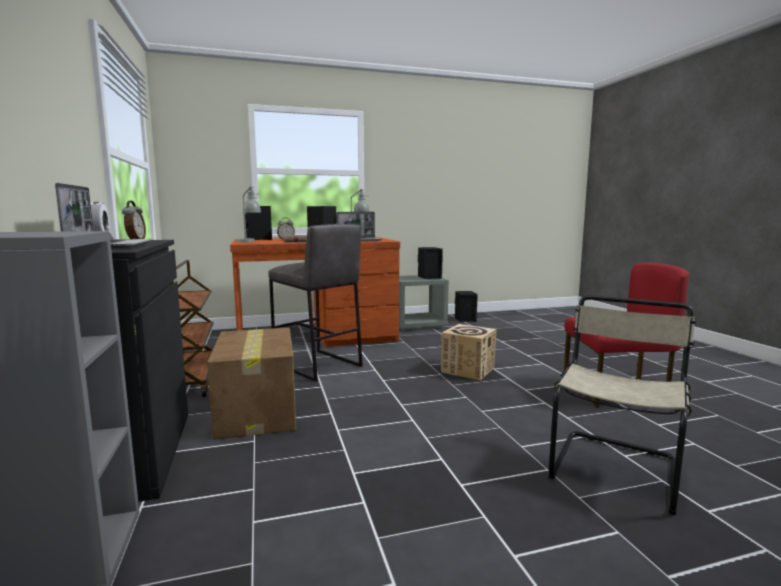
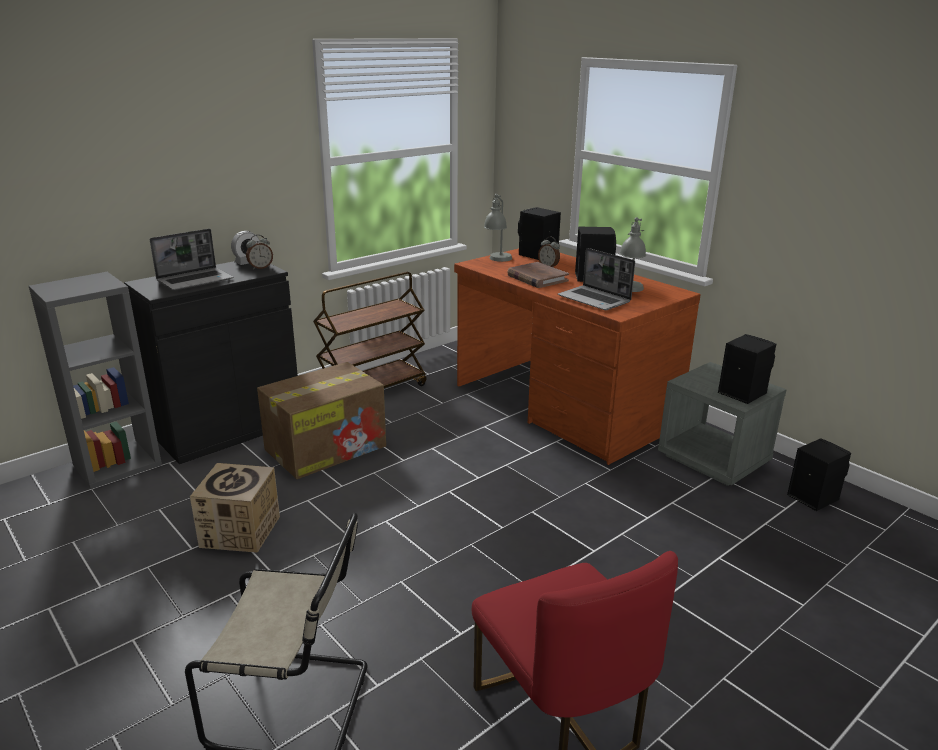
camera: 65 degrees right, 15 degrees up
(317, 365) = (462, 438): grey stool -> none
(468, 370) = (537, 547): cardboard box -> cardboard box (240, 531)

